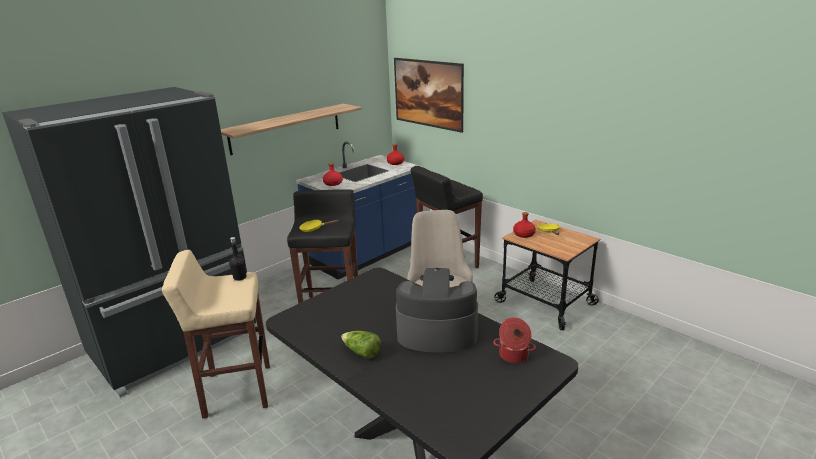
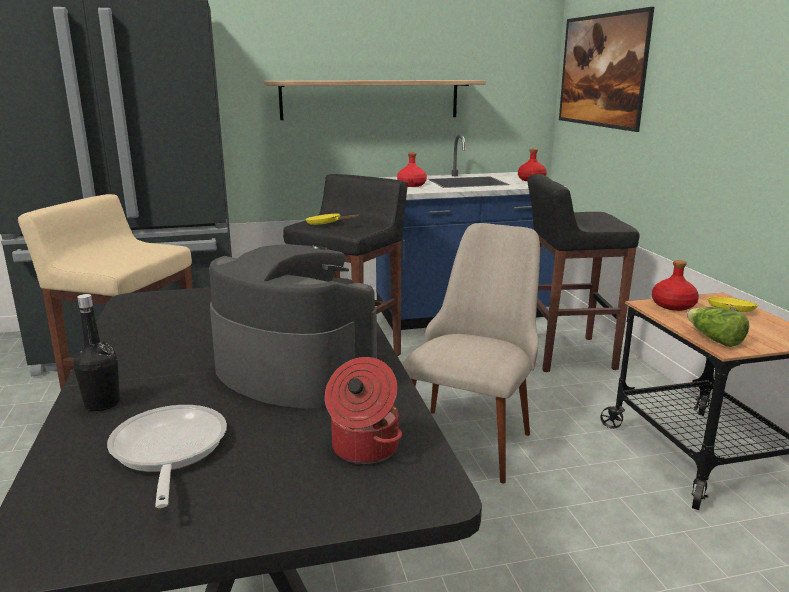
camera: 30 degrees right, 5 degrees down
(240, 277) = (161, 247): black bottle -> black bottle (102, 404)
(361, 352) = (150, 361): lettuce -> lettuce (714, 339)
(446, 389) = (168, 452): none -> frying pan

